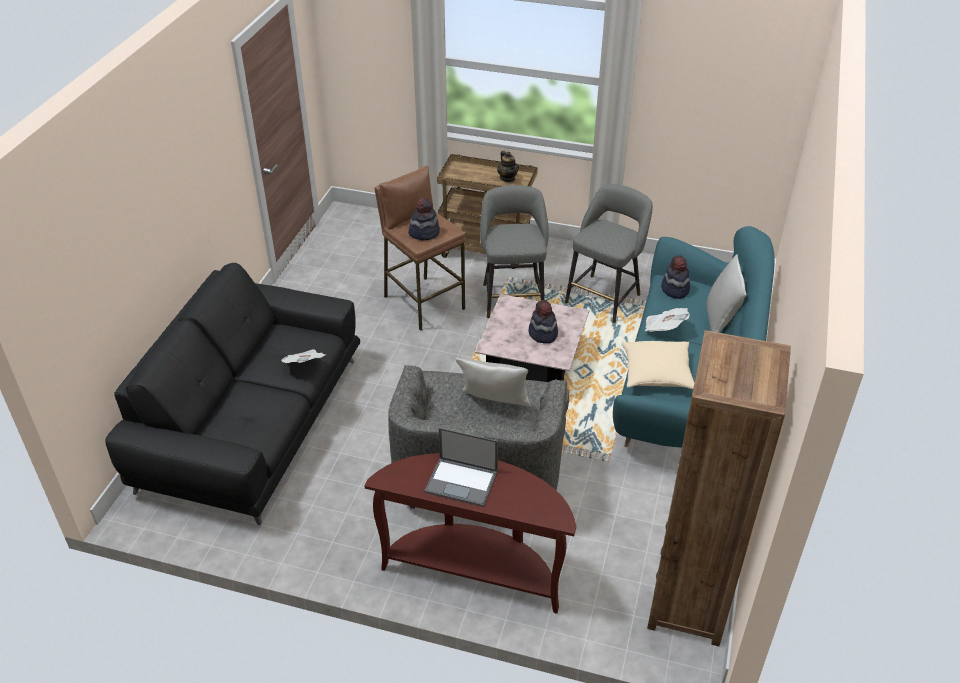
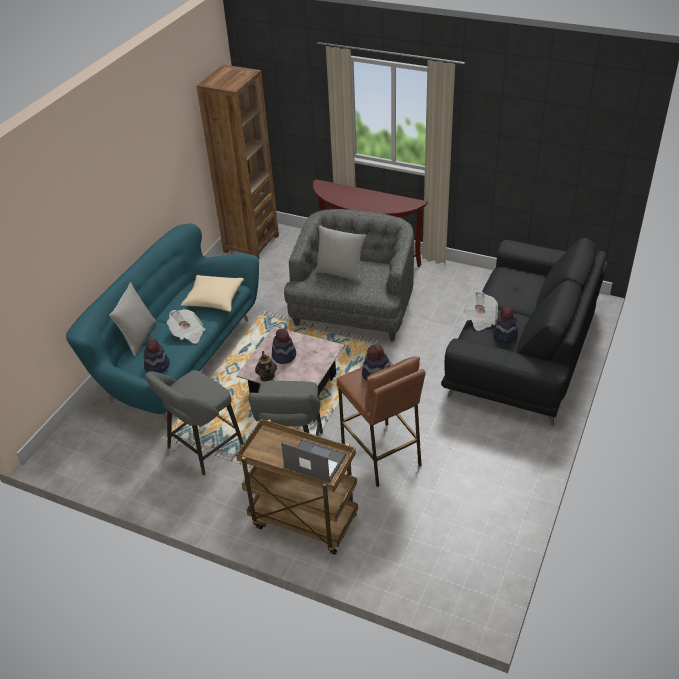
camera: 170 degrees left, 0 degrees up
(279, 346) = (504, 335): none -> hat
(462, 482) = (370, 200): laptop -> laptop (314, 461)
(507, 178) = (273, 452): teapot -> teapot (266, 376)

